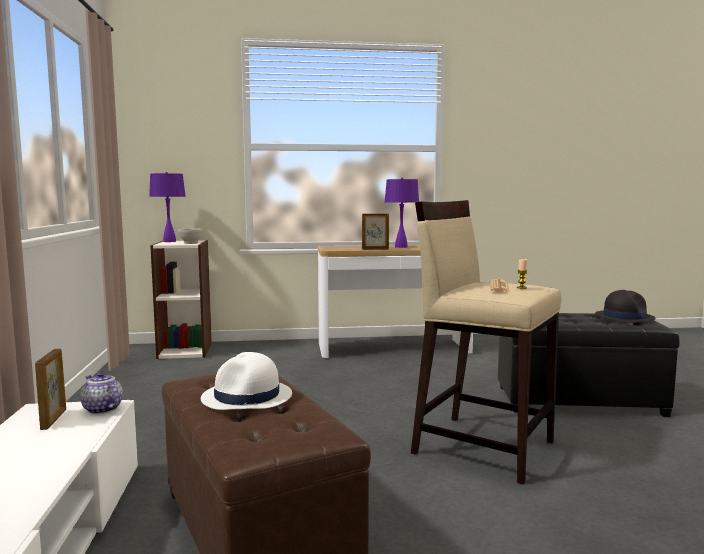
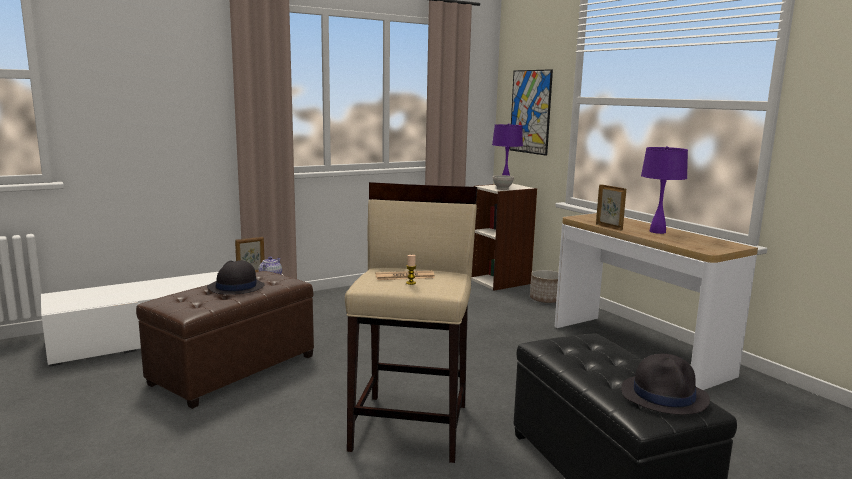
camera: 65 degrees right, 5 degrees up
(179, 160) = (530, 112): none -> picture
(247, 397) = (235, 287): white hat -> black hat
(259, 347) = (546, 300): none -> planter

